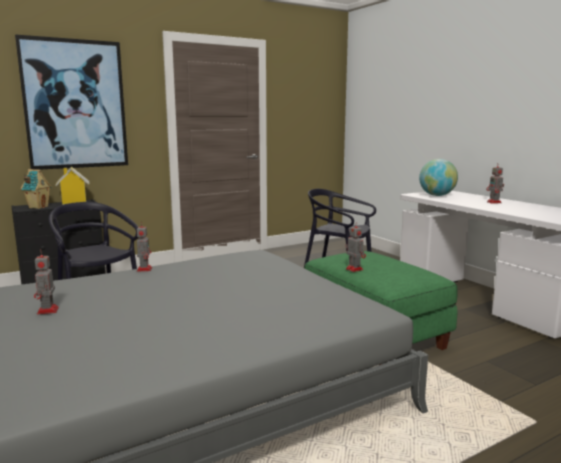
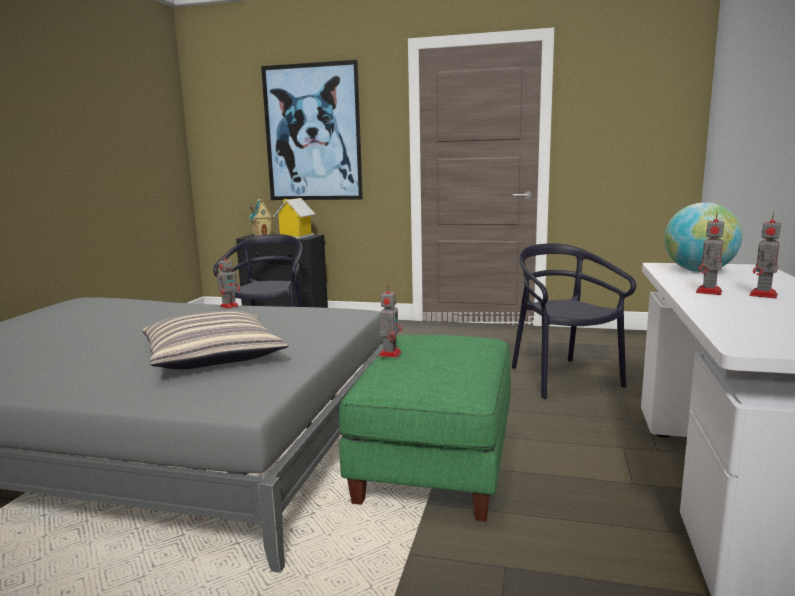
camera: 45 degrees right, 0 degrees up
(47, 311) = (79, 320): toy robot -> toy robot (708, 292)
(266, 298) = (213, 356): none -> pillow

